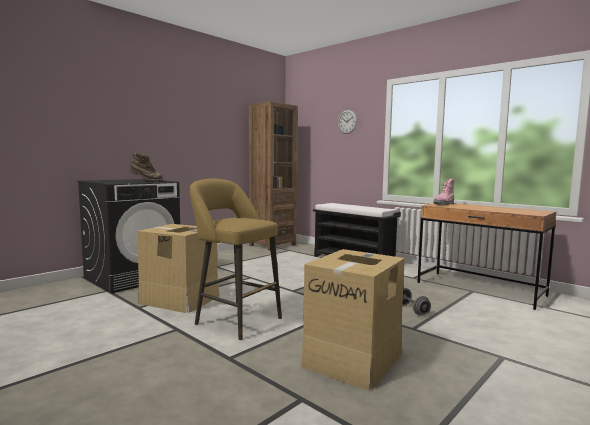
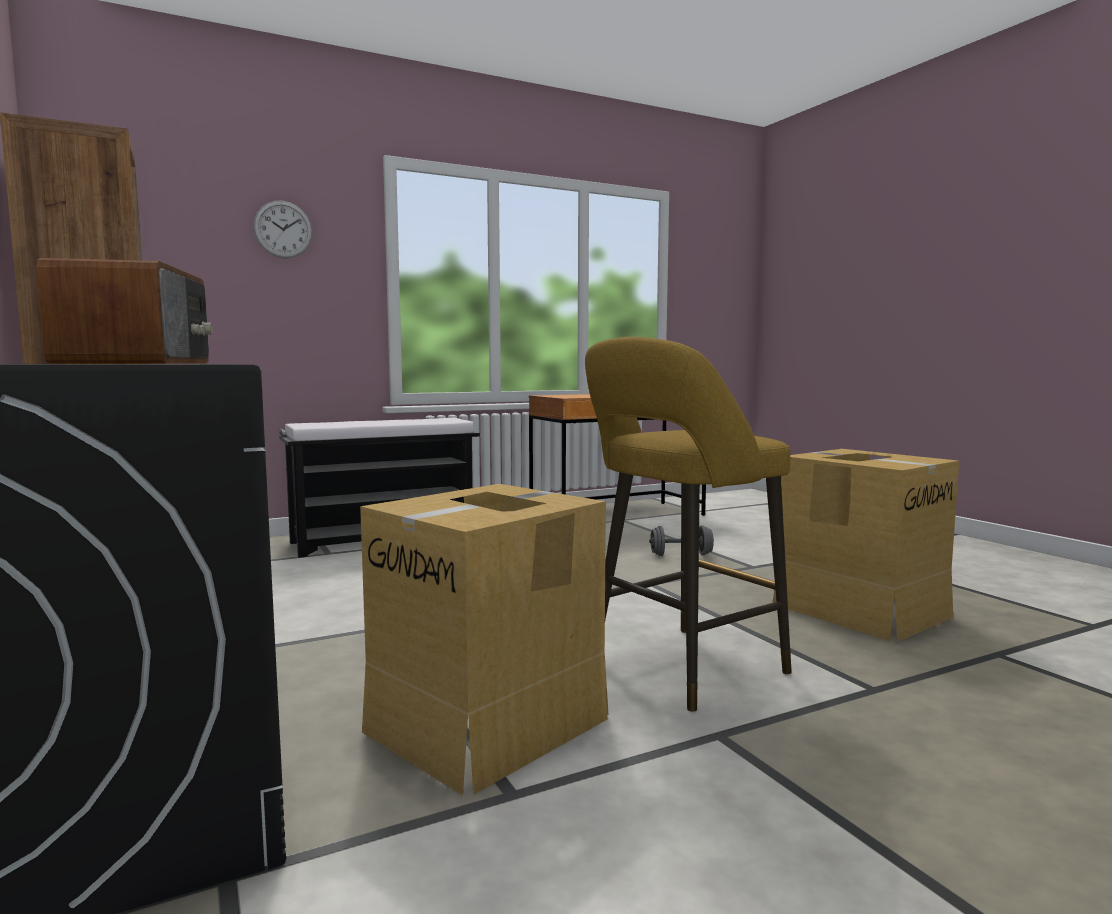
camera: 70 degrees left, 0 degrees up
(146, 181) = (140, 363): brown boot -> radio
(444, 204) = (561, 396): pink boot -> none

